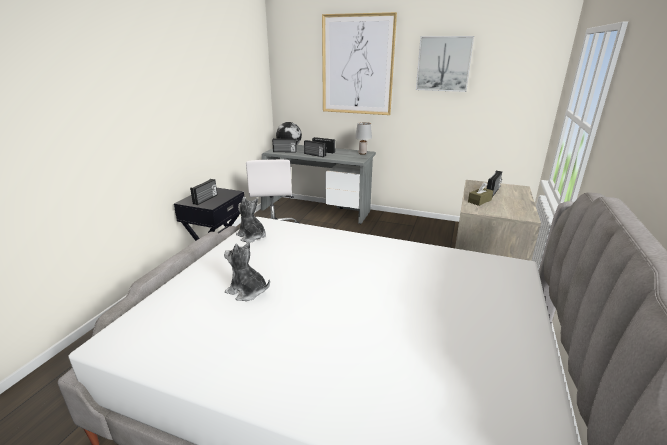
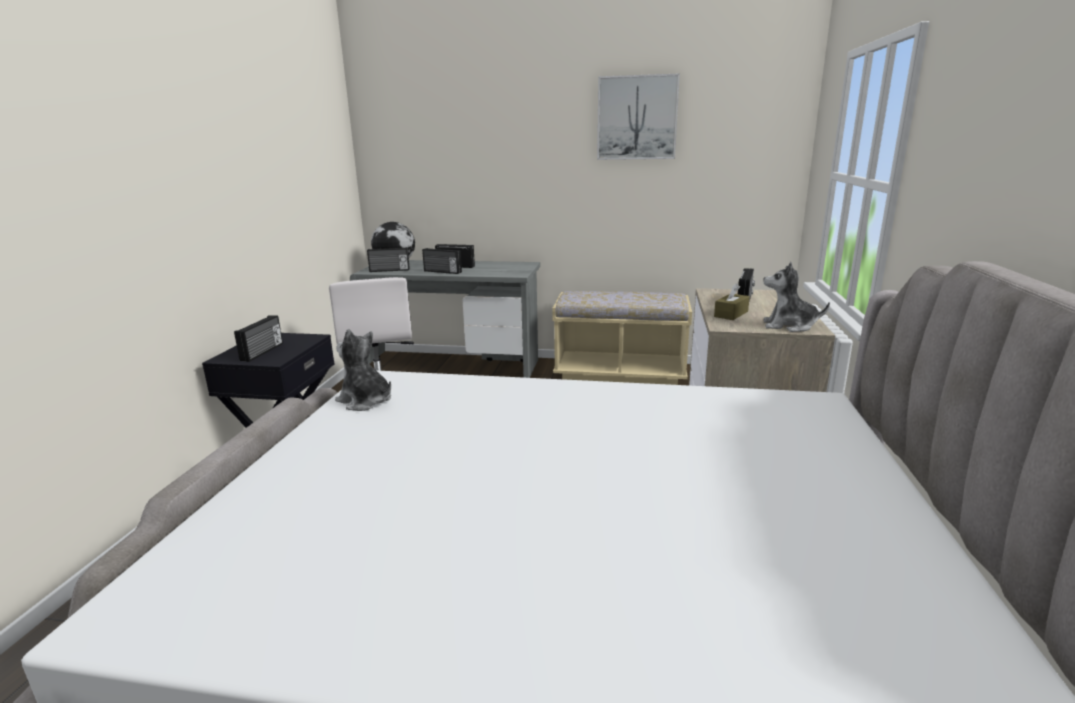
camera: 10 degrees left, 5 degrees down
(247, 291) = (383, 490): plush toy -> plush toy (789, 326)
(357, 65) = (500, 126): picture -> none
(362, 153) = (520, 265): grey table lamp -> none
(418, 224) = (620, 373): none -> beige bench

